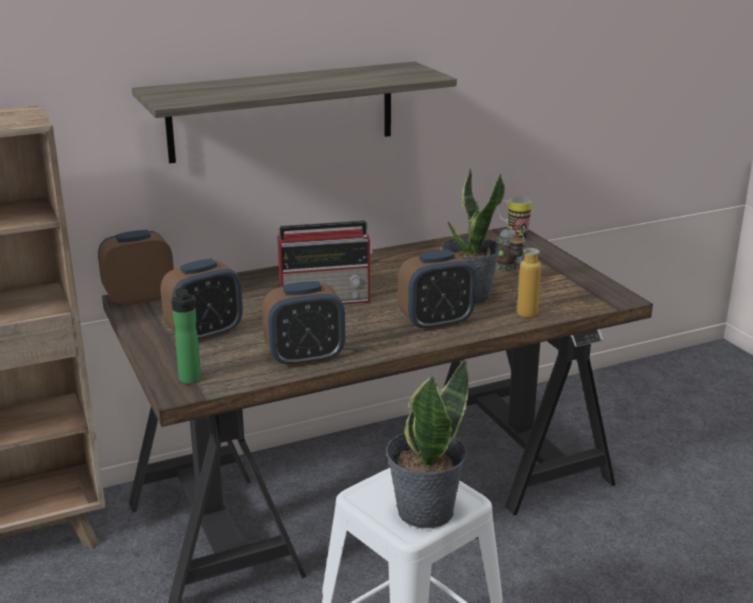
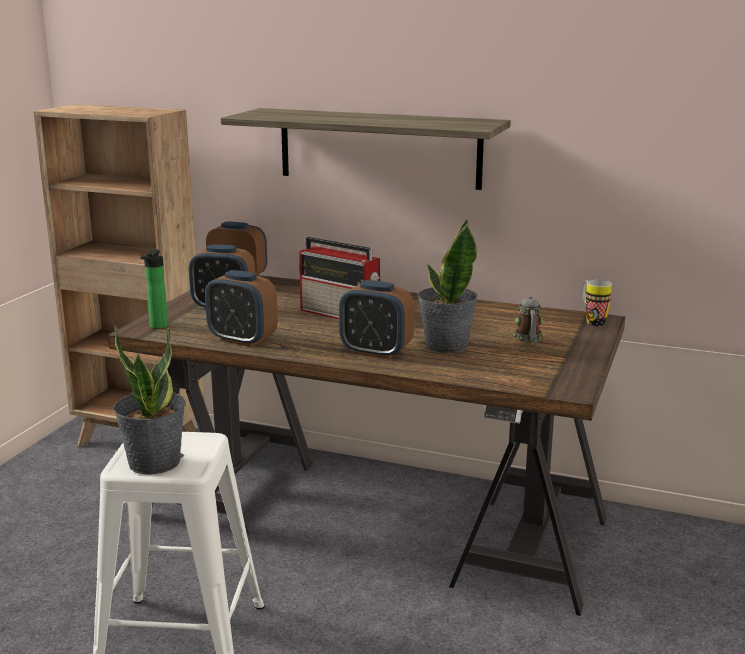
camera: 45 degrees right, 5 degrees down
(520, 311) = (458, 368): bottle -> none

